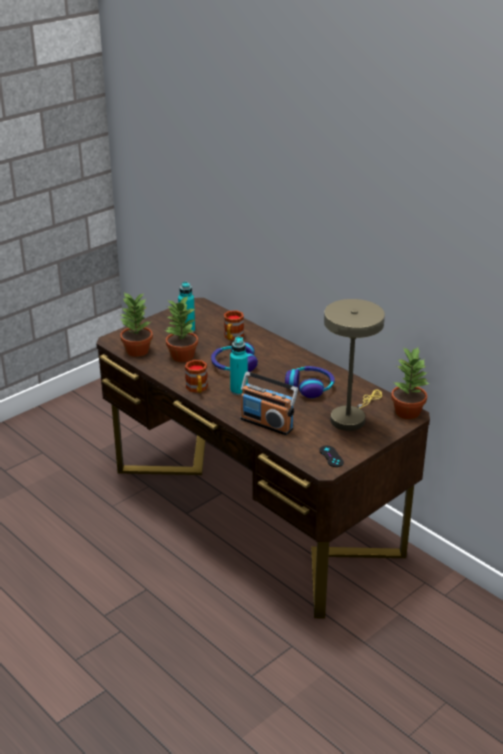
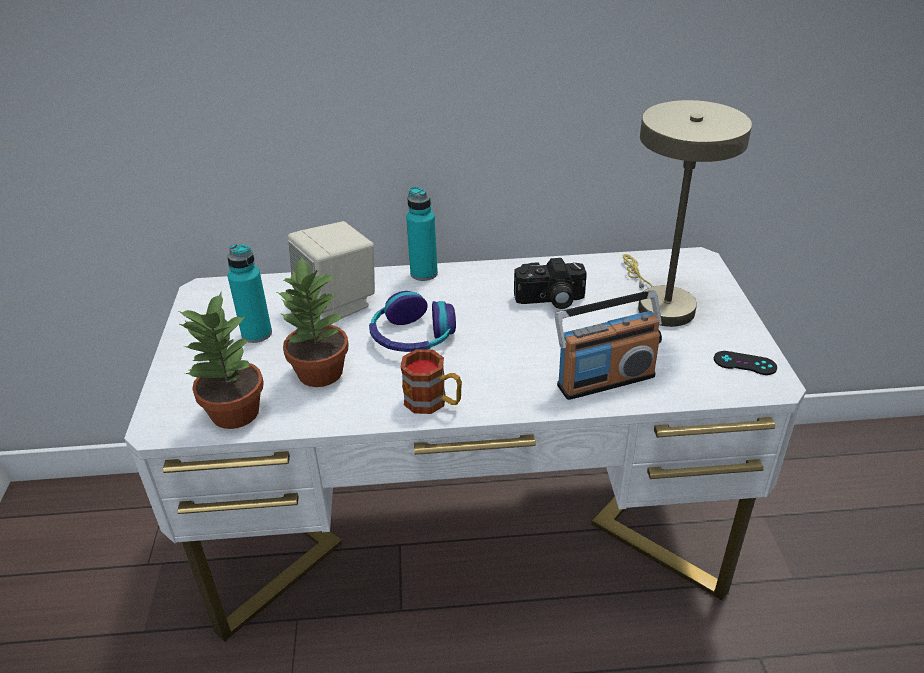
camera: 50 degrees left, 5 degrees up
(232, 337) = (338, 303): mug -> beige speaker
(239, 390) = (486, 364): turquoise bottle -> turquoise bottle (424, 273)
(253, 510) = (467, 535): brown desk -> white desk
(310, 387) = (550, 300): headphones -> camera
(407, 411) = (687, 259): potted plant -> none

